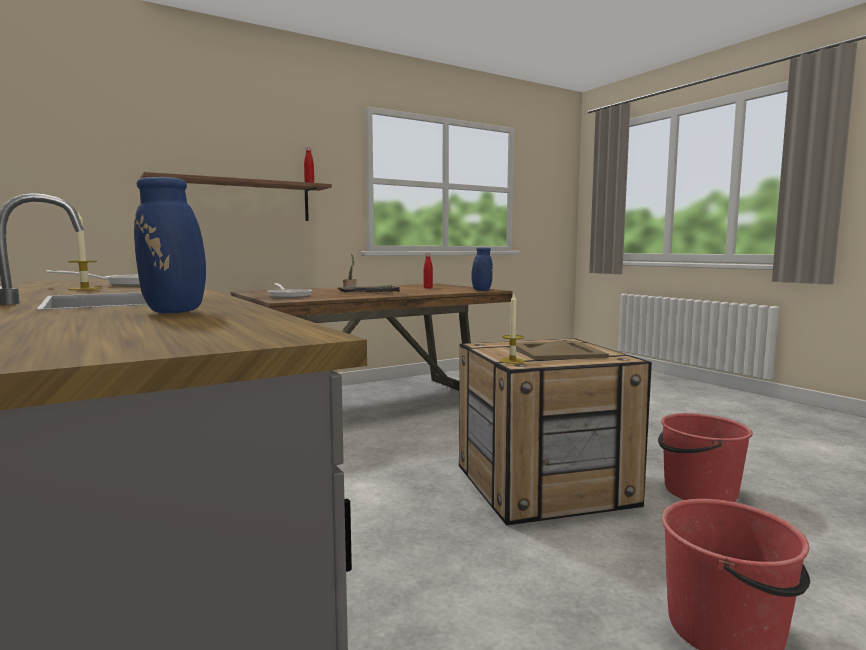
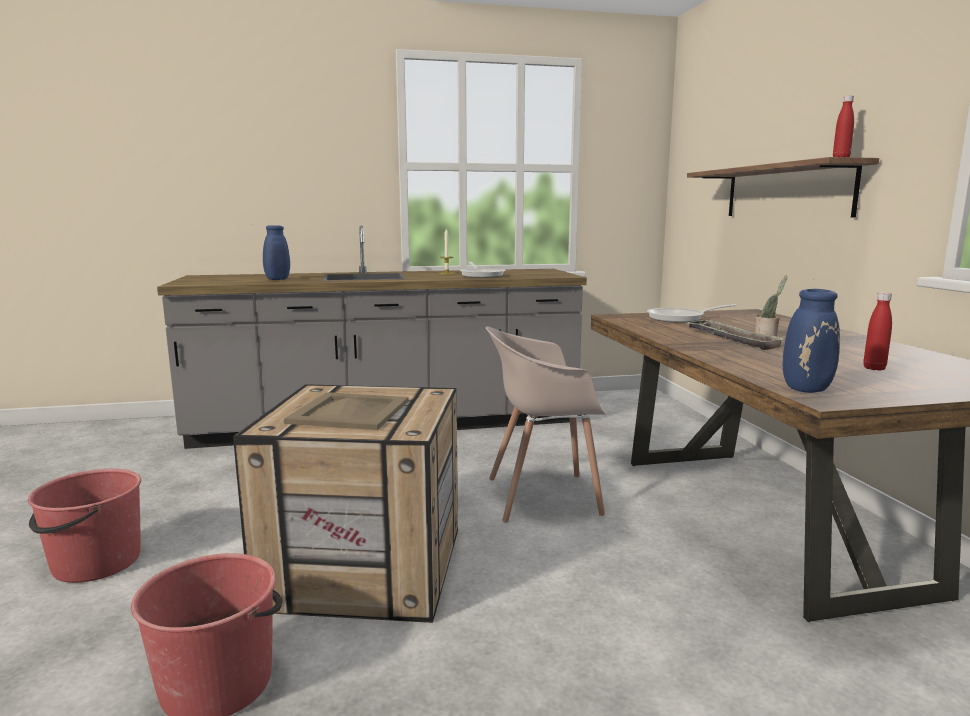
camera: 110 degrees right, 5 degrees up
(376, 448) = (541, 497): none -> beige chair
(512, 361) = (334, 389): candle -> none

